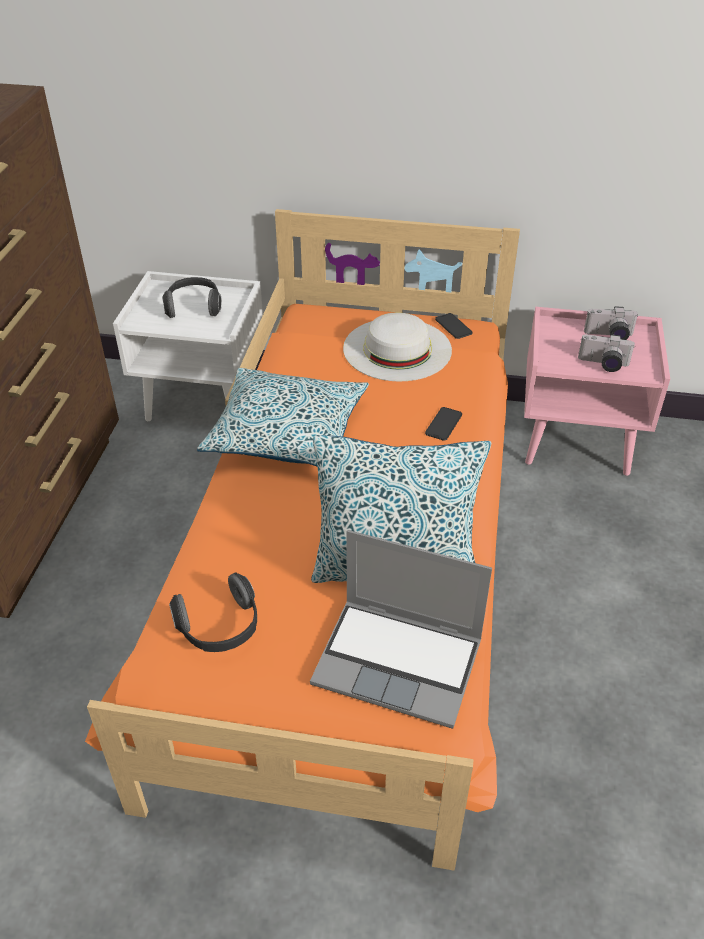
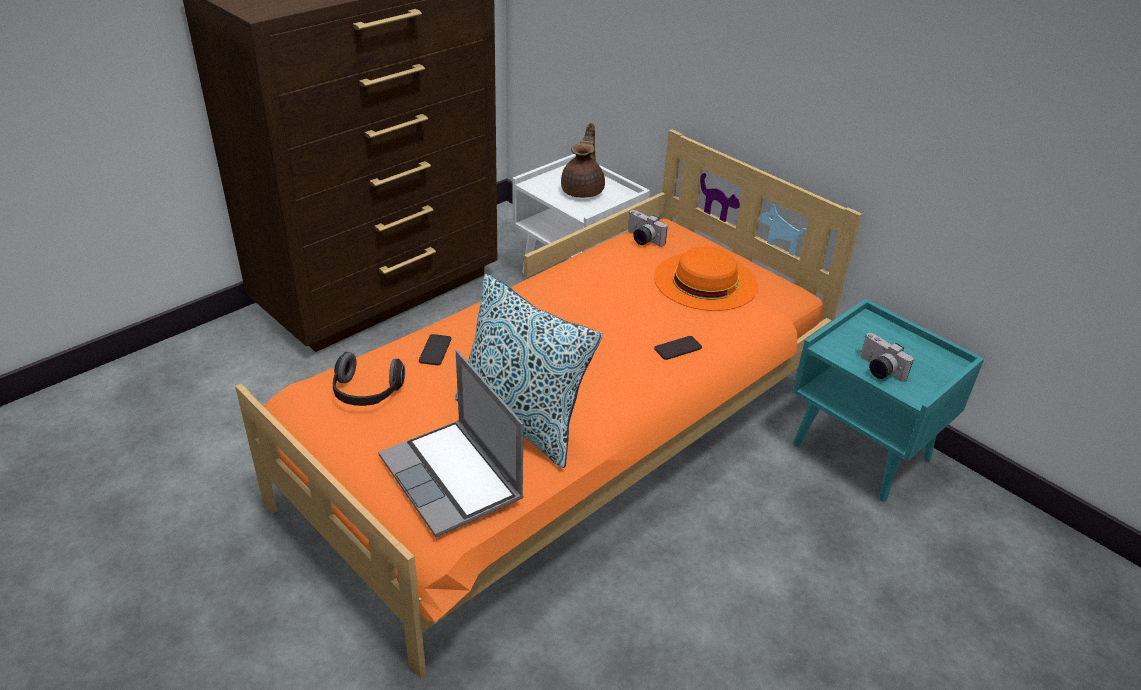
camera: 35 degrees right, 5 degrees down
(194, 307) = (583, 190): headphones -> brown teapot
(287, 433) = (552, 300): pillow -> none
(397, 349) = (705, 281): white hat -> orange hat
(453, 326) = (776, 285): phone -> phone (435, 350)
(577, 442) = (863, 451): pink nightstand -> turquoise nightstand
(609, 336) = (913, 352): camera -> camera (642, 240)

